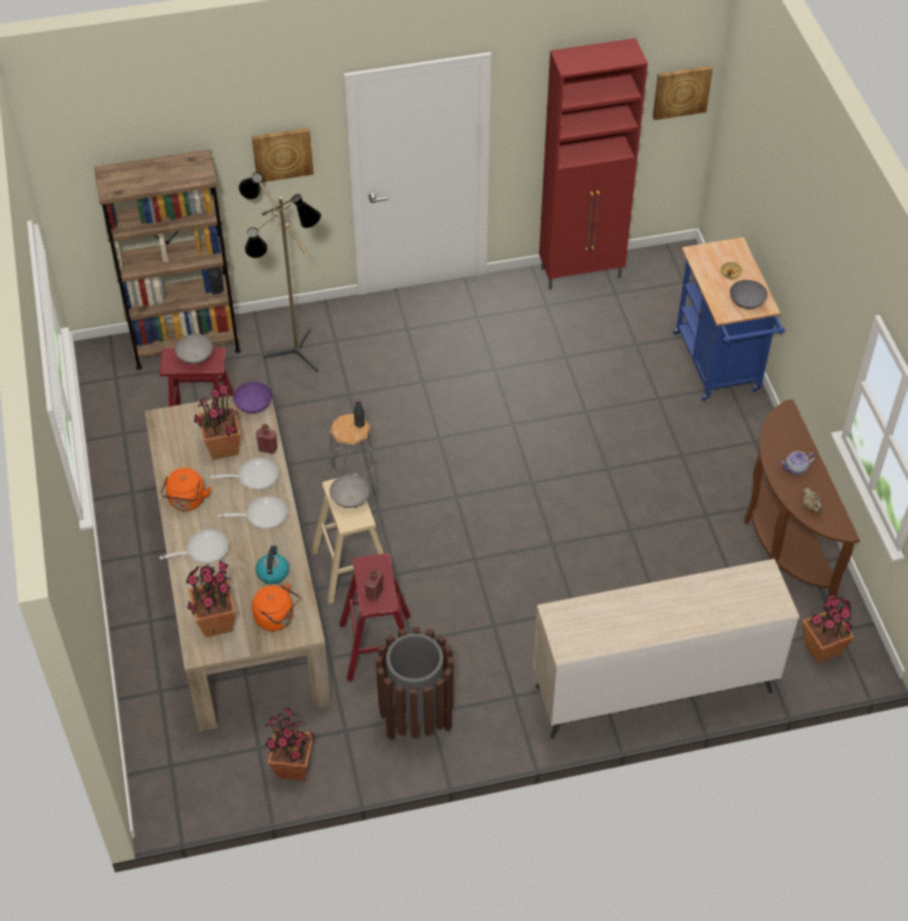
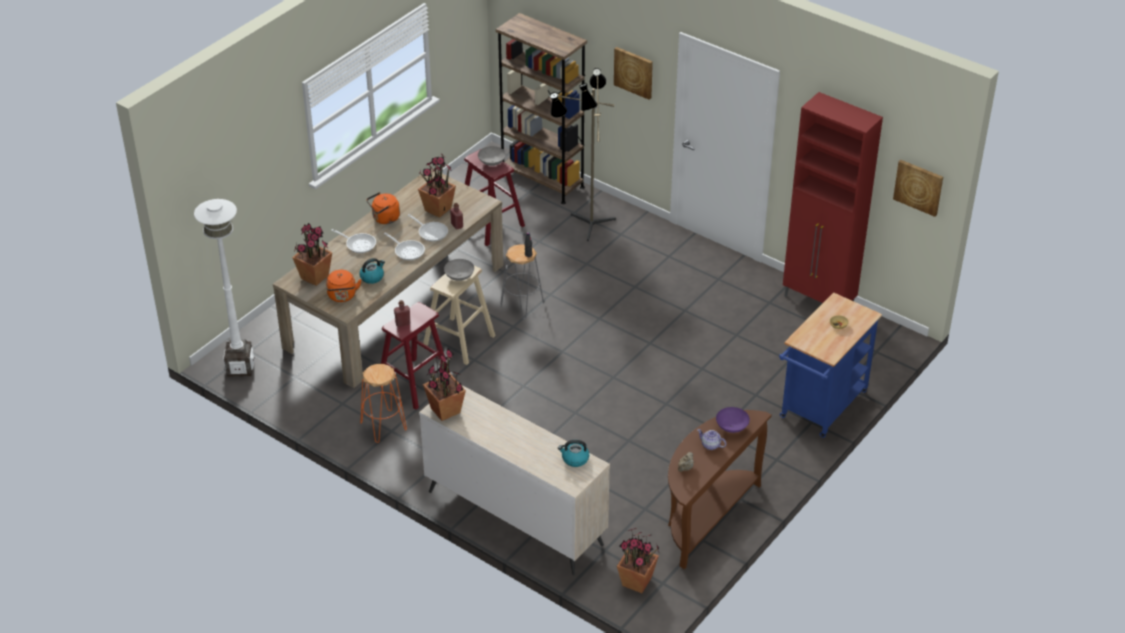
camera: 50 degrees right, 10 degrees down
(190, 791) = (240, 368): none -> white floor lamp
(254, 406) = (482, 203): purple bowl -> purple bowl (732, 428)
(294, 768) = (296, 398): potted plant -> potted plant (445, 411)
(416, 715) = (383, 426): brown trash can -> orange stool
(744, 581) = (574, 459): none -> kettle
(747, 303) = (821, 346): grey bowl -> none

